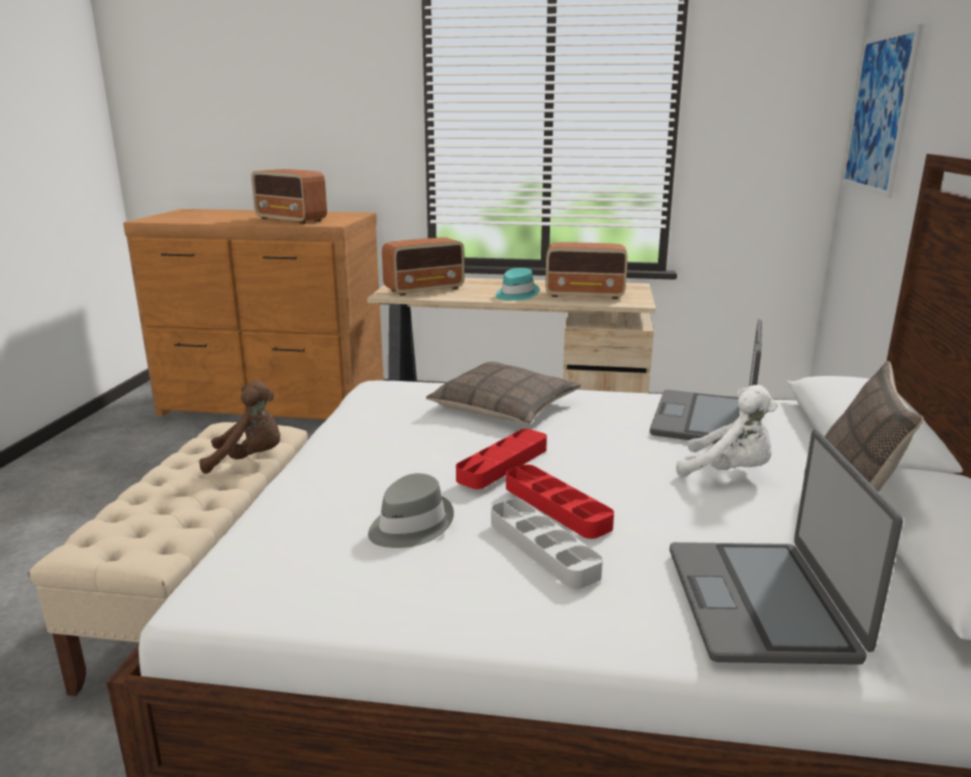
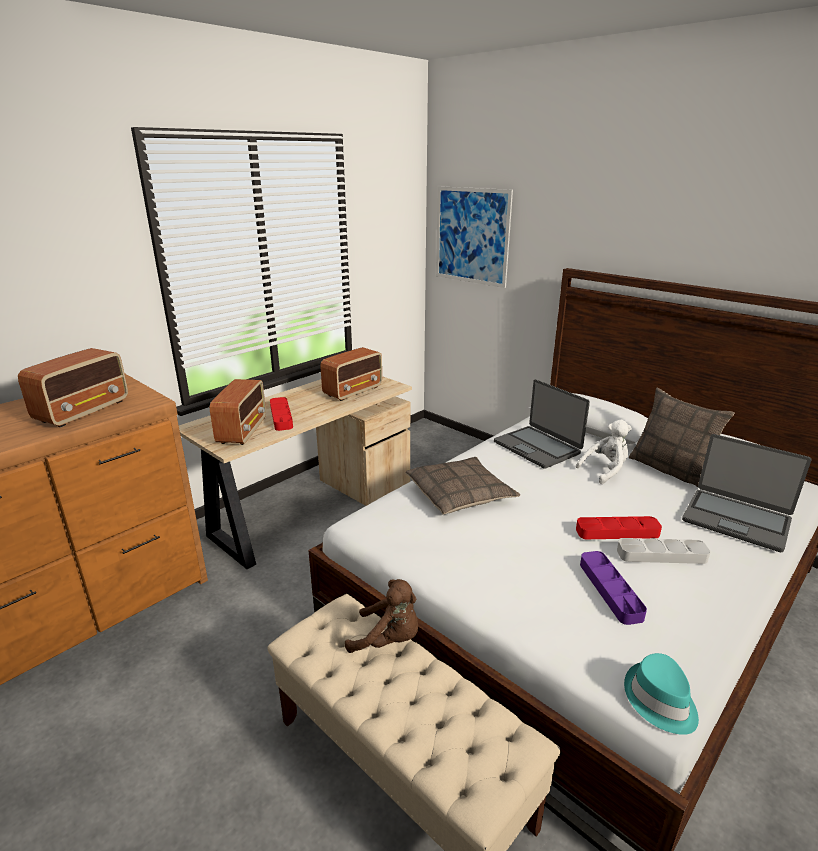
camera: 55 degrees left, 5 degrees up
(249, 460) = (388, 640): brown plush toy -> brown plush toy turned 75 degrees clockwise
(291, 220) = (84, 411): radio -> radio turned 45 degrees counterclockwise
(410, 525) = (610, 590): grey hat -> purple tray
(503, 464) = (551, 527): red tray -> red tray (281, 416)
(515, 294) = (315, 408): turquoise hat -> turquoise hat (659, 701)

